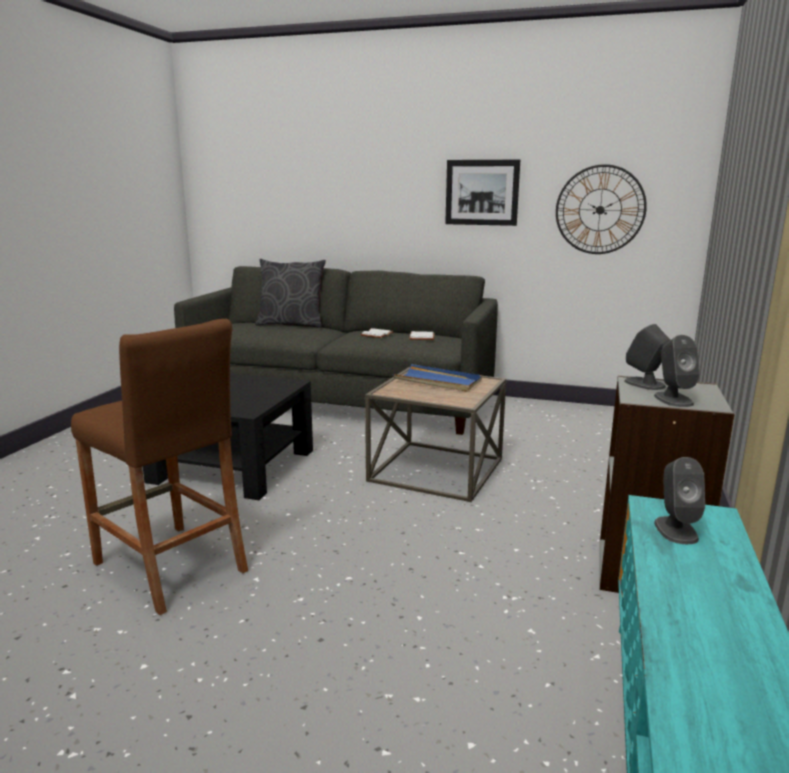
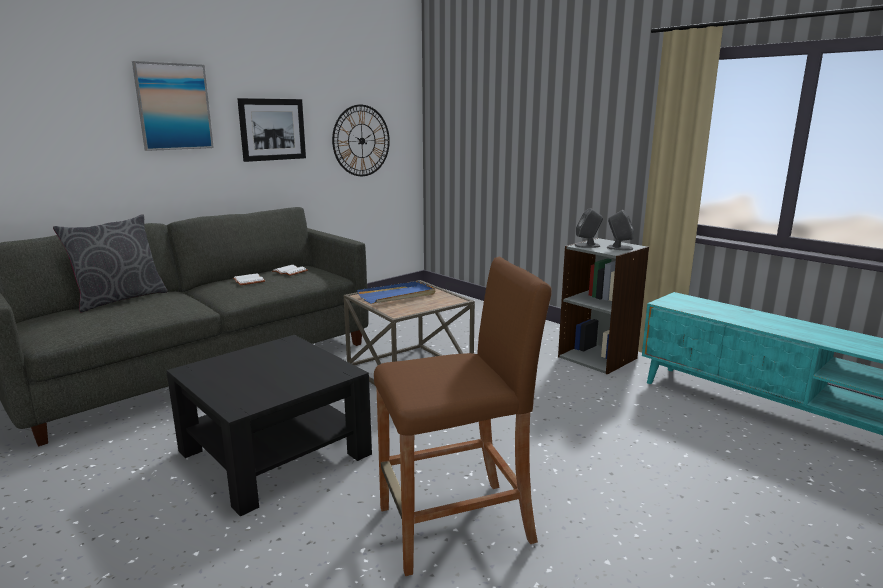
camera: 60 degrees left, 0 degrees up
(387, 169) = (173, 107): none -> picture
(675, 530) = (692, 306): grey speaker -> none

